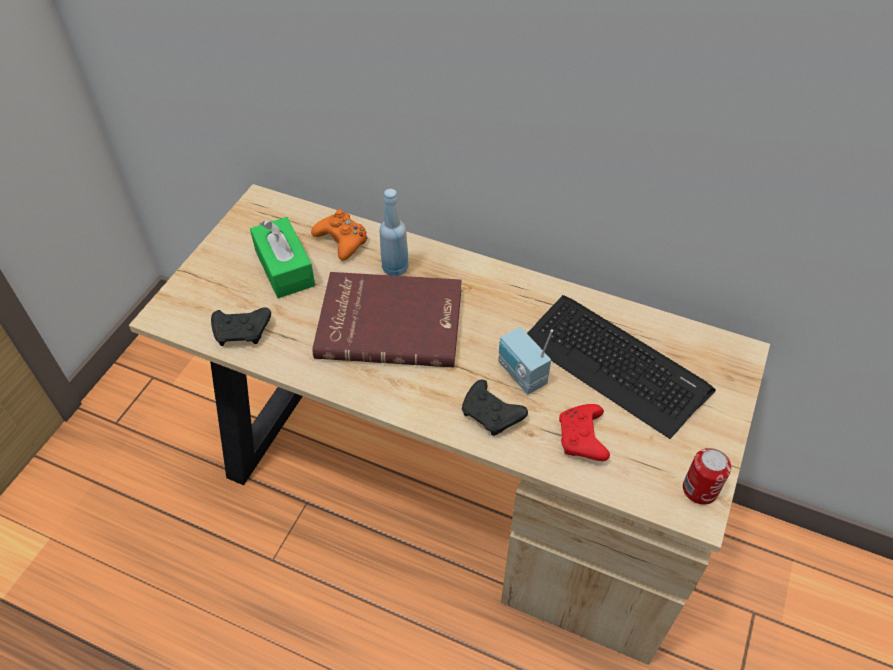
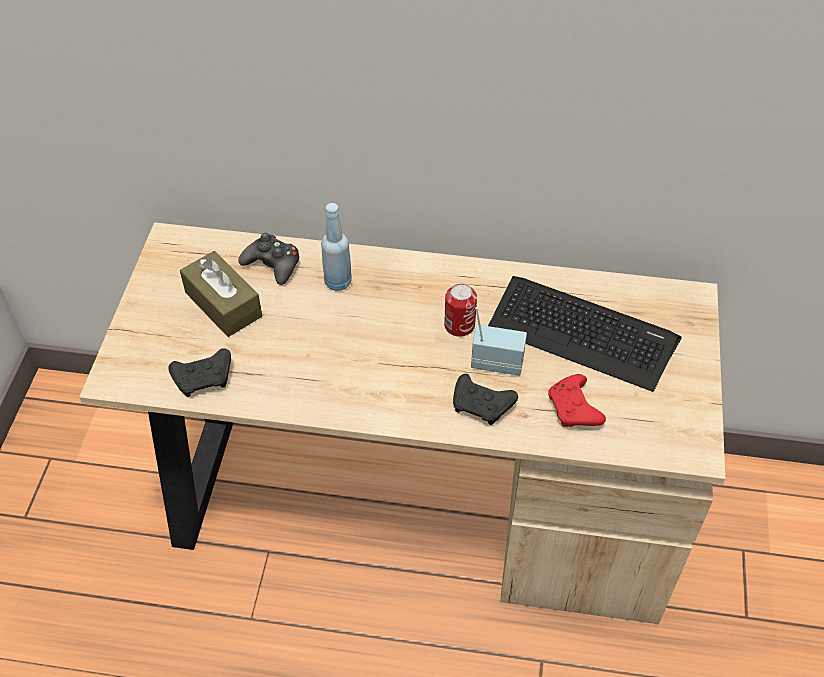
camera: 15 degrees left, 0 degrees up
(285, 268) = (223, 304): green tissue box -> brown tissue box
(342, 240) = (272, 264): orange game controller -> black game controller
(390, 321) = (352, 336): red book -> none
(520, 375) = (497, 362): radio -> radio turned 150 degrees clockwise
(699, 489) = (692, 431): can -> can (459, 325)

